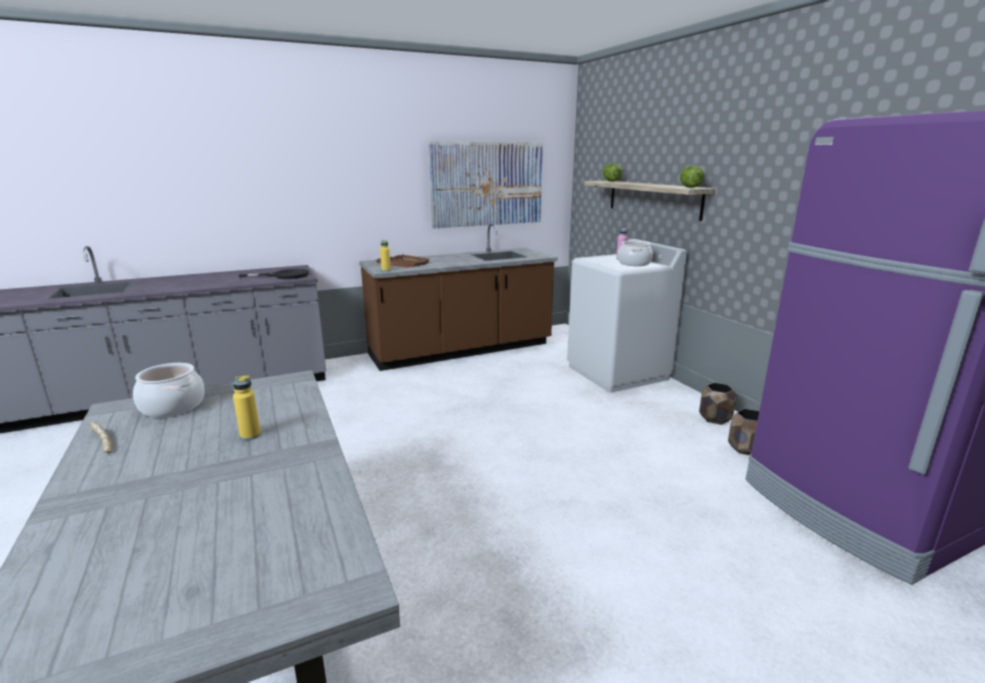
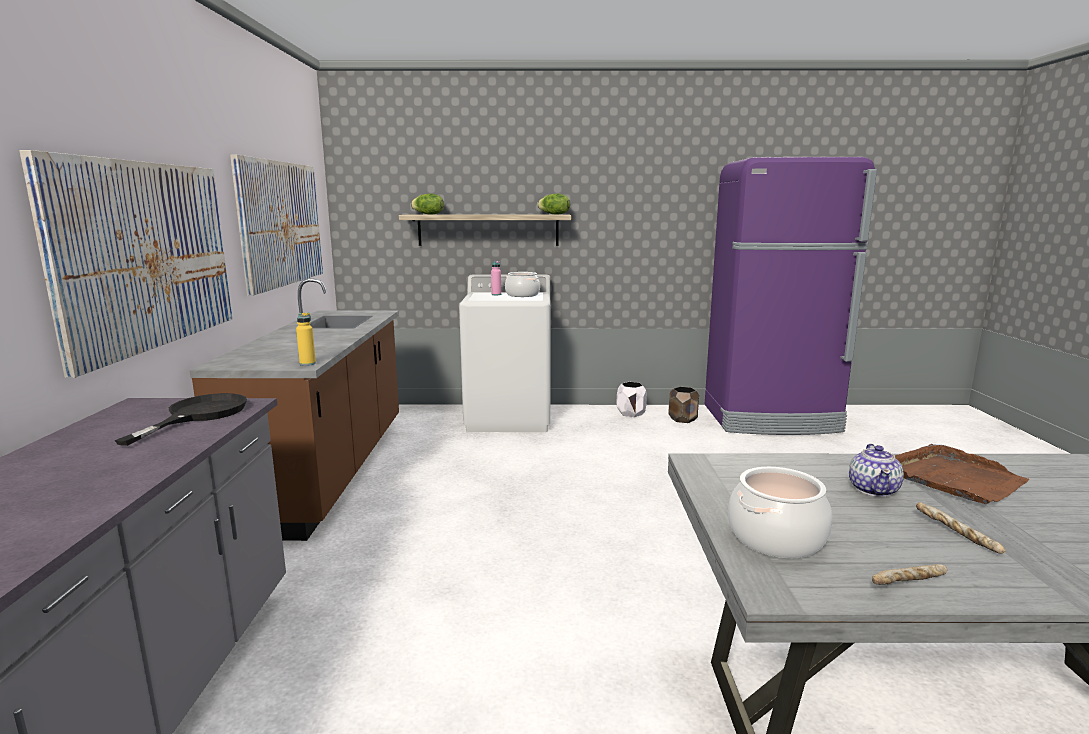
camera: 65 degrees left, 5 degrees down
(163, 463) = (956, 535): none -> bread
(250, 435) = (873, 489): yellow bottle -> teapot
(336, 198) = (147, 255): none -> picture
(403, 263) = (281, 354): brown tray -> brown tray (954, 478)
(714, 418) = (630, 413): brown planter -> white planter

